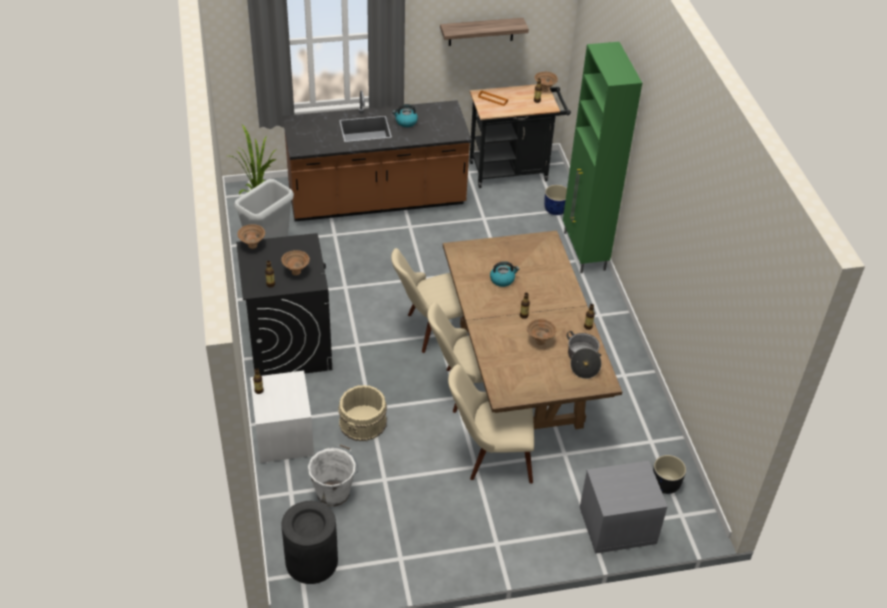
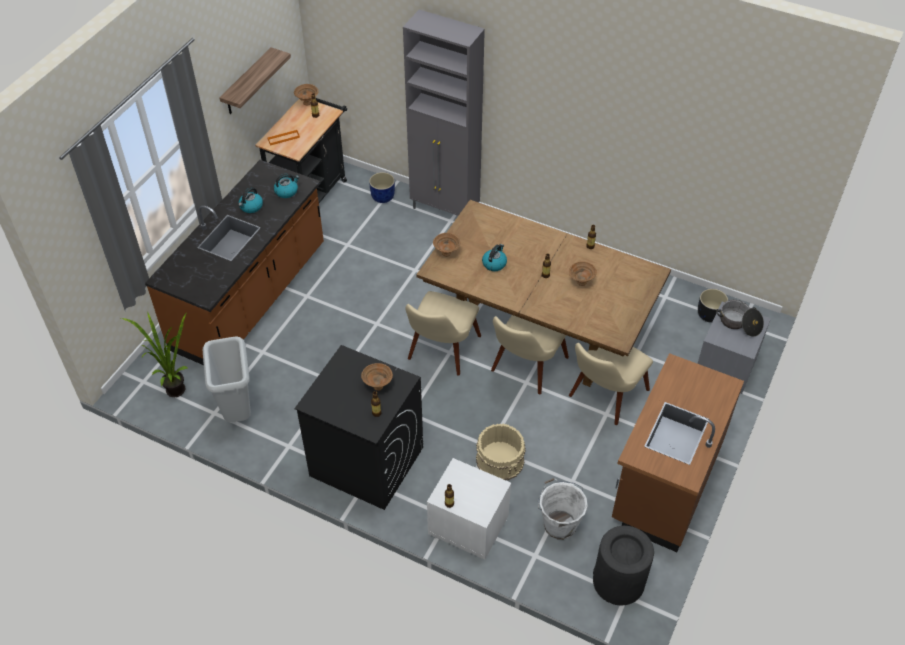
camera: 50 degrees left, 5 degrees up
(253, 246) = (313, 399): brown bowl -> brown bowl (447, 253)
(439, 544) = (664, 483): none -> brown counter
(441, 130) = (286, 191): none -> kettle
(582, 361) = (622, 271): cooking pot -> cooking pot (739, 323)
(584, 252) = (445, 210): green cabinet -> grey cabinet

